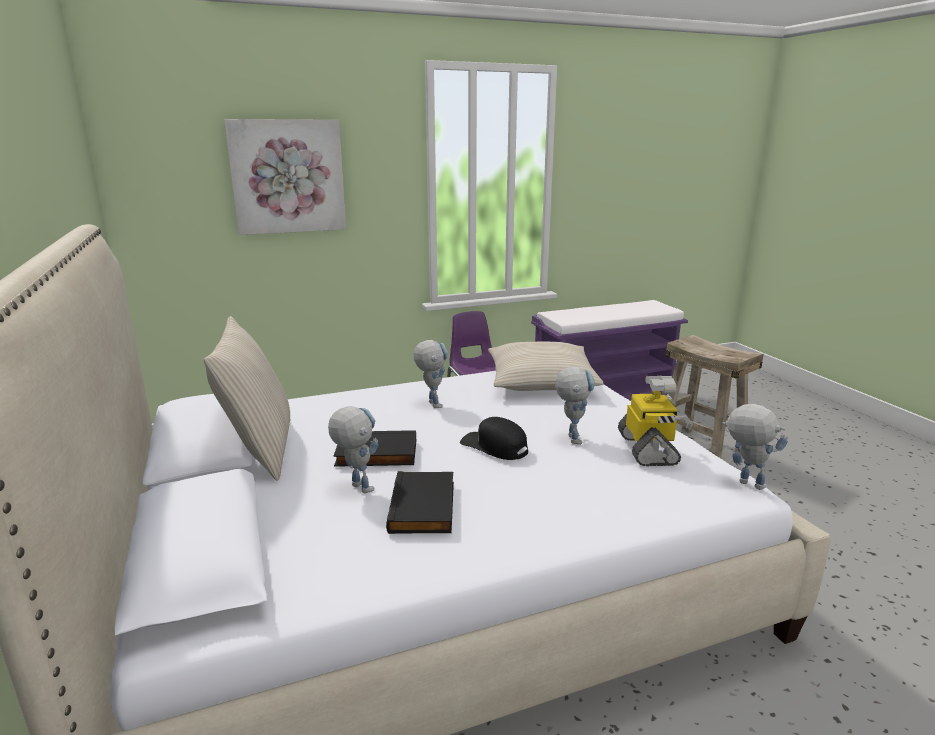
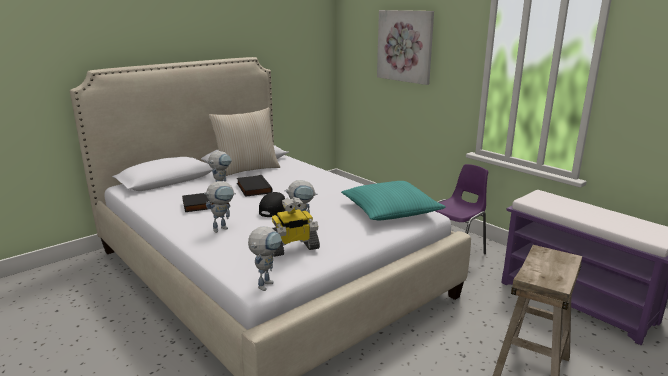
camera: 70 degrees right, 0 degrees up
(431, 402) = (324, 189): toy robot -> toy robot (223, 228)
(541, 380) = (390, 210): beige pillow -> turquoise pillow

